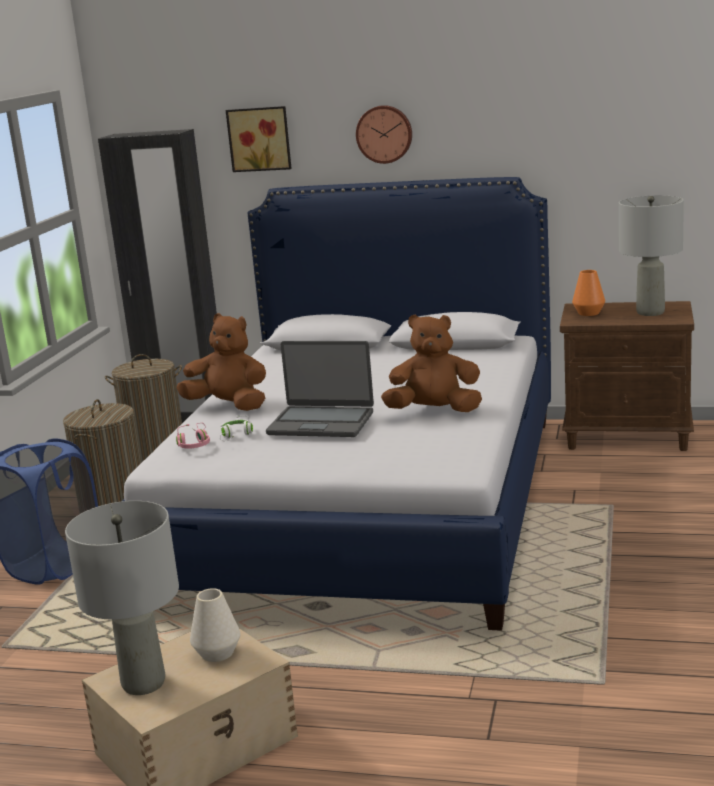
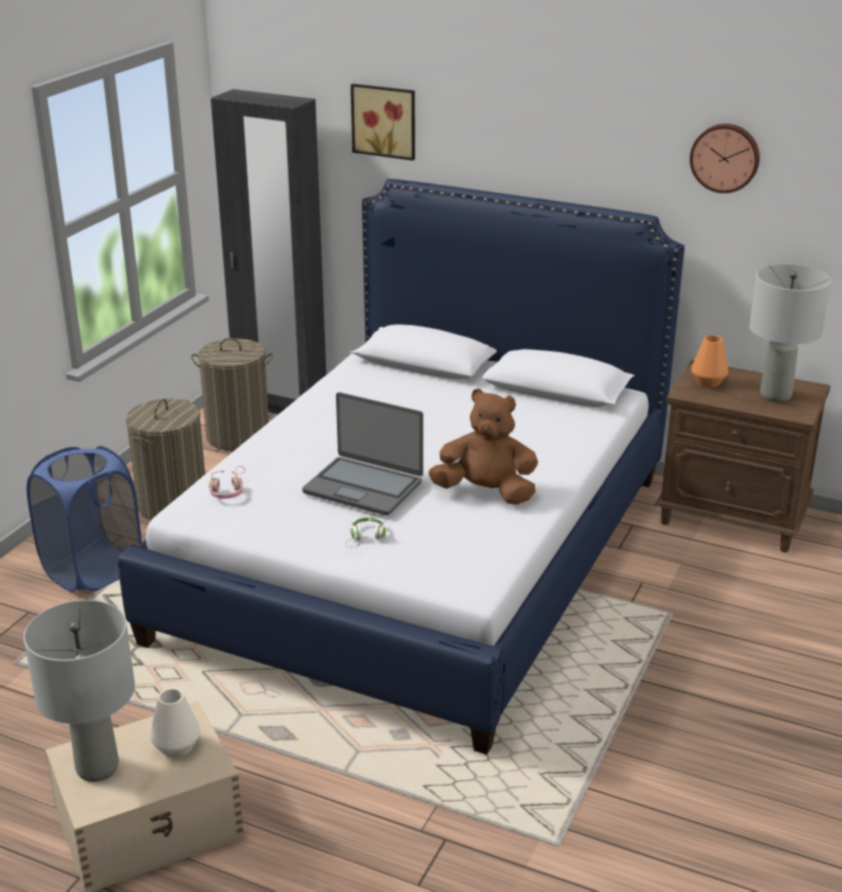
camera: 10 degrees right, 10 degrees up
(229, 406) = (285, 439): brown plush toy -> none
(235, 435) = (272, 487): white headphones -> white headphones (365, 537)
(384, 134) = (518, 139): wall clock -> wall clock (725, 157)

